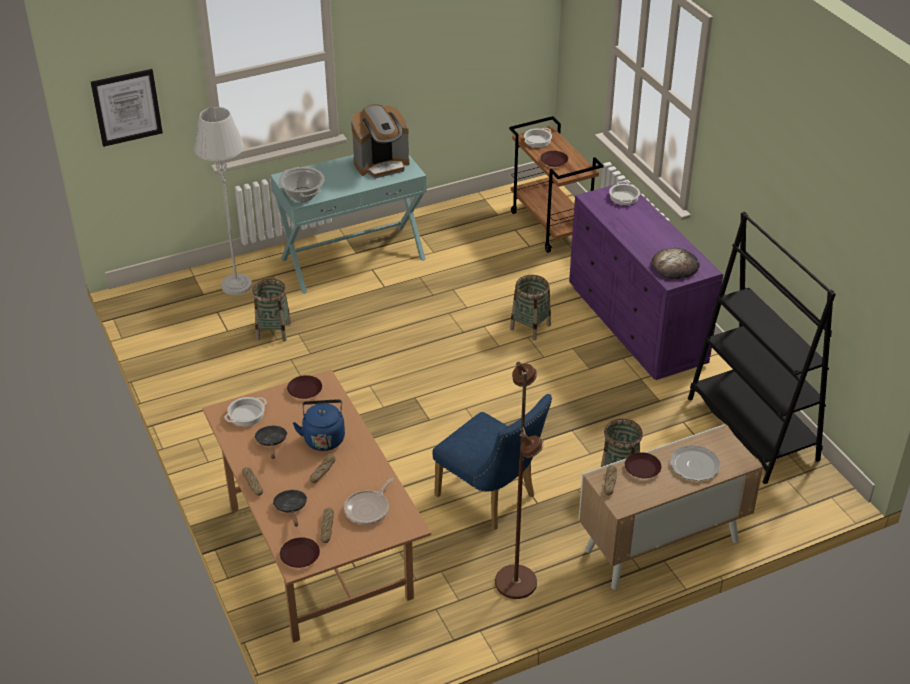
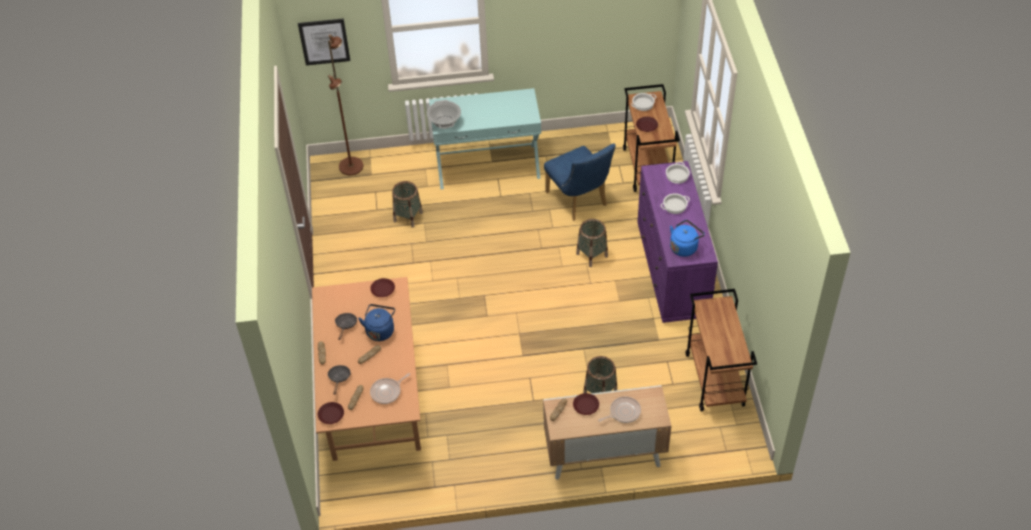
camera: 20 degrees right, 10 degrees up
(236, 285) = (397, 172): grey floor lamp -> none
(246, 414) = (338, 300): cooking pot -> cooking pot (675, 205)
(381, 164) = (512, 106): coffee machine -> none
(491, 499) = (503, 389): blue chair -> blue chair (579, 202)
(516, 582) = (493, 456): brown floor lamp -> brown floor lamp (351, 166)
(675, 266) = (684, 247): bread -> blue kettle
(694, 465) = (623, 412): plate -> frying pan
(752, 429) = (715, 380): black bookcase -> brown cart

